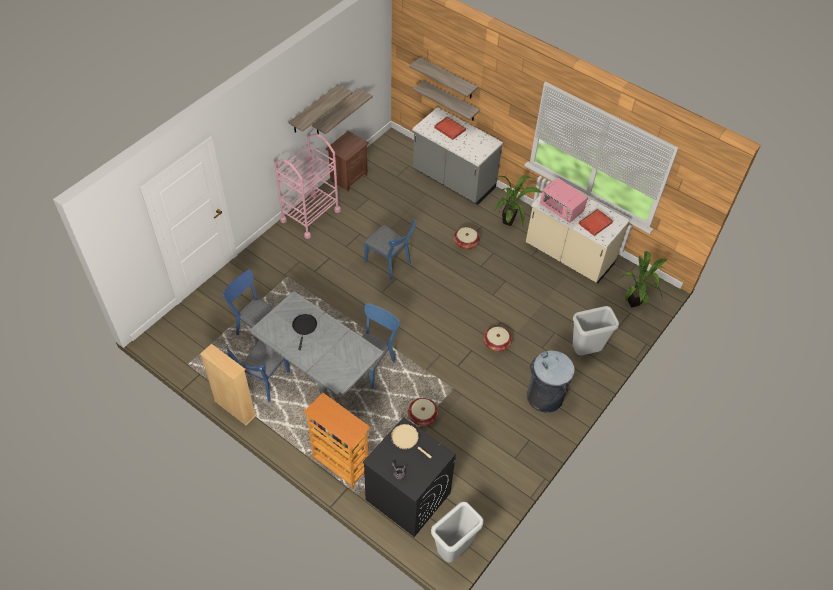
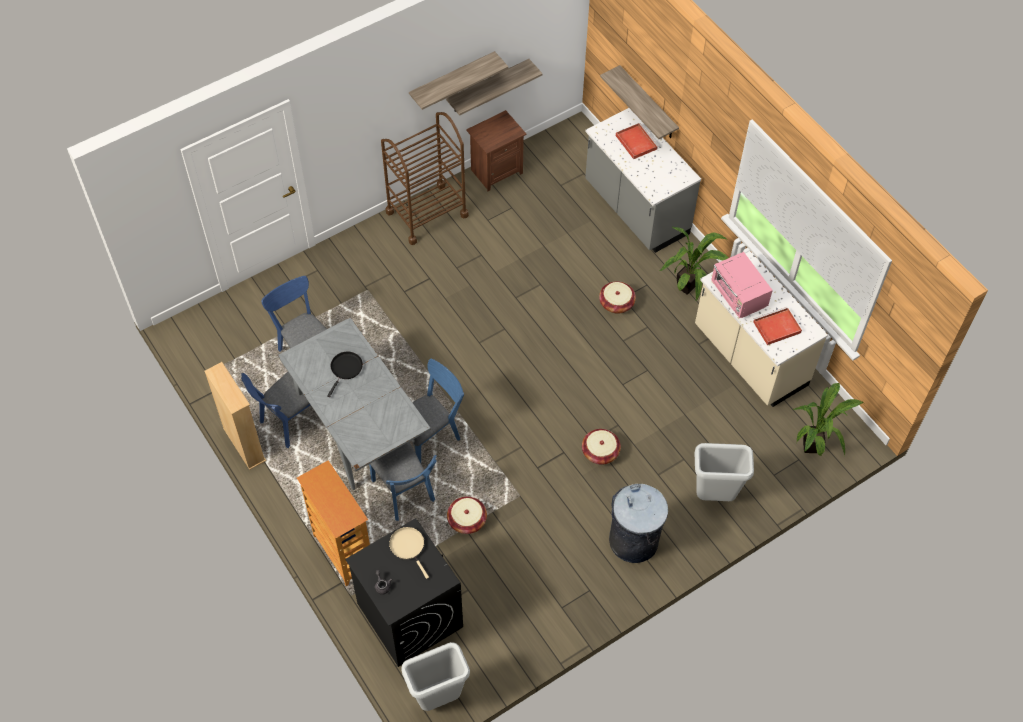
camera: 20 degrees right, 5 degrees up
(310, 216) = (427, 213): pink cart -> brown cart
(390, 264) = (504, 307): blue chair -> blue chair (405, 494)
(448, 78) = (646, 74): shelf -> none

